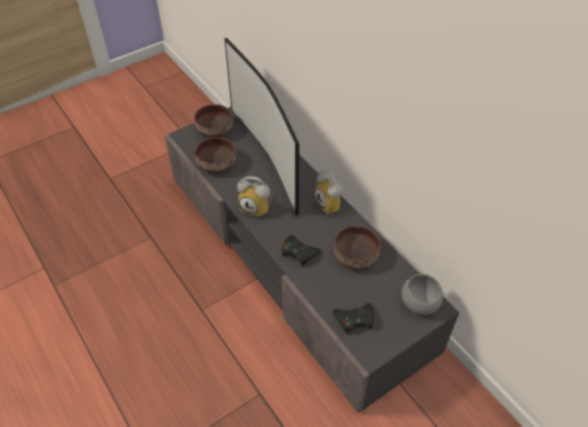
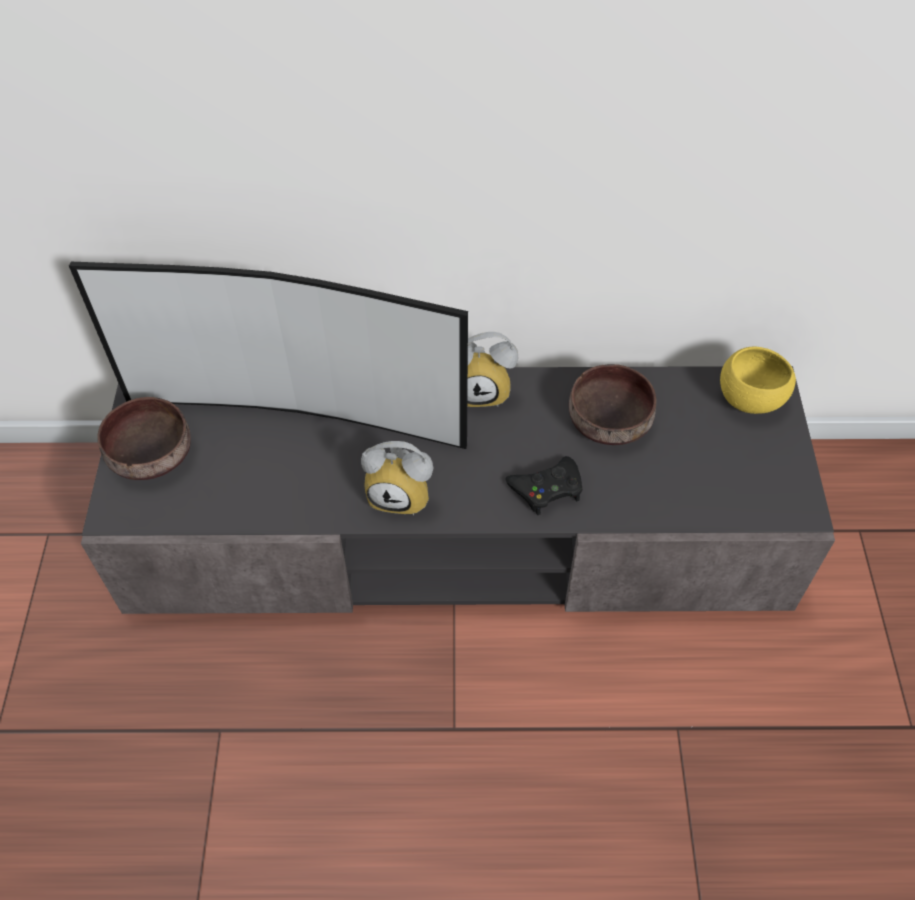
camera: 55 degrees left, 5 degrees up
(217, 163) = (243, 495): brown bowl -> none
(256, 207) = (402, 494): alarm clock -> alarm clock turned 45 degrees clockwise
(355, 319) = (728, 492): black game controller -> none
(419, 304) = (750, 399): grey bowl -> yellow bowl

